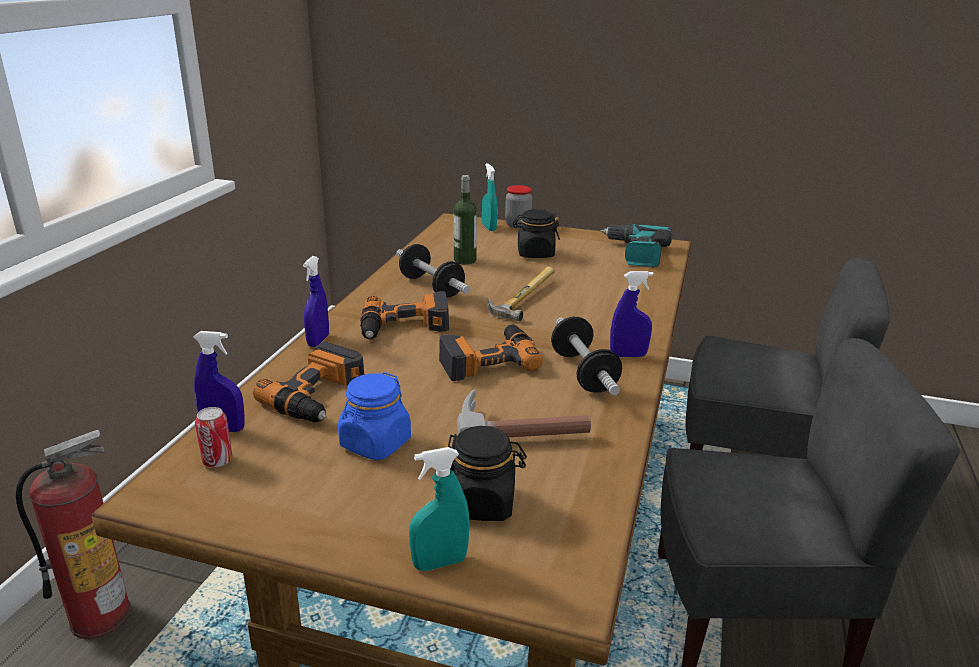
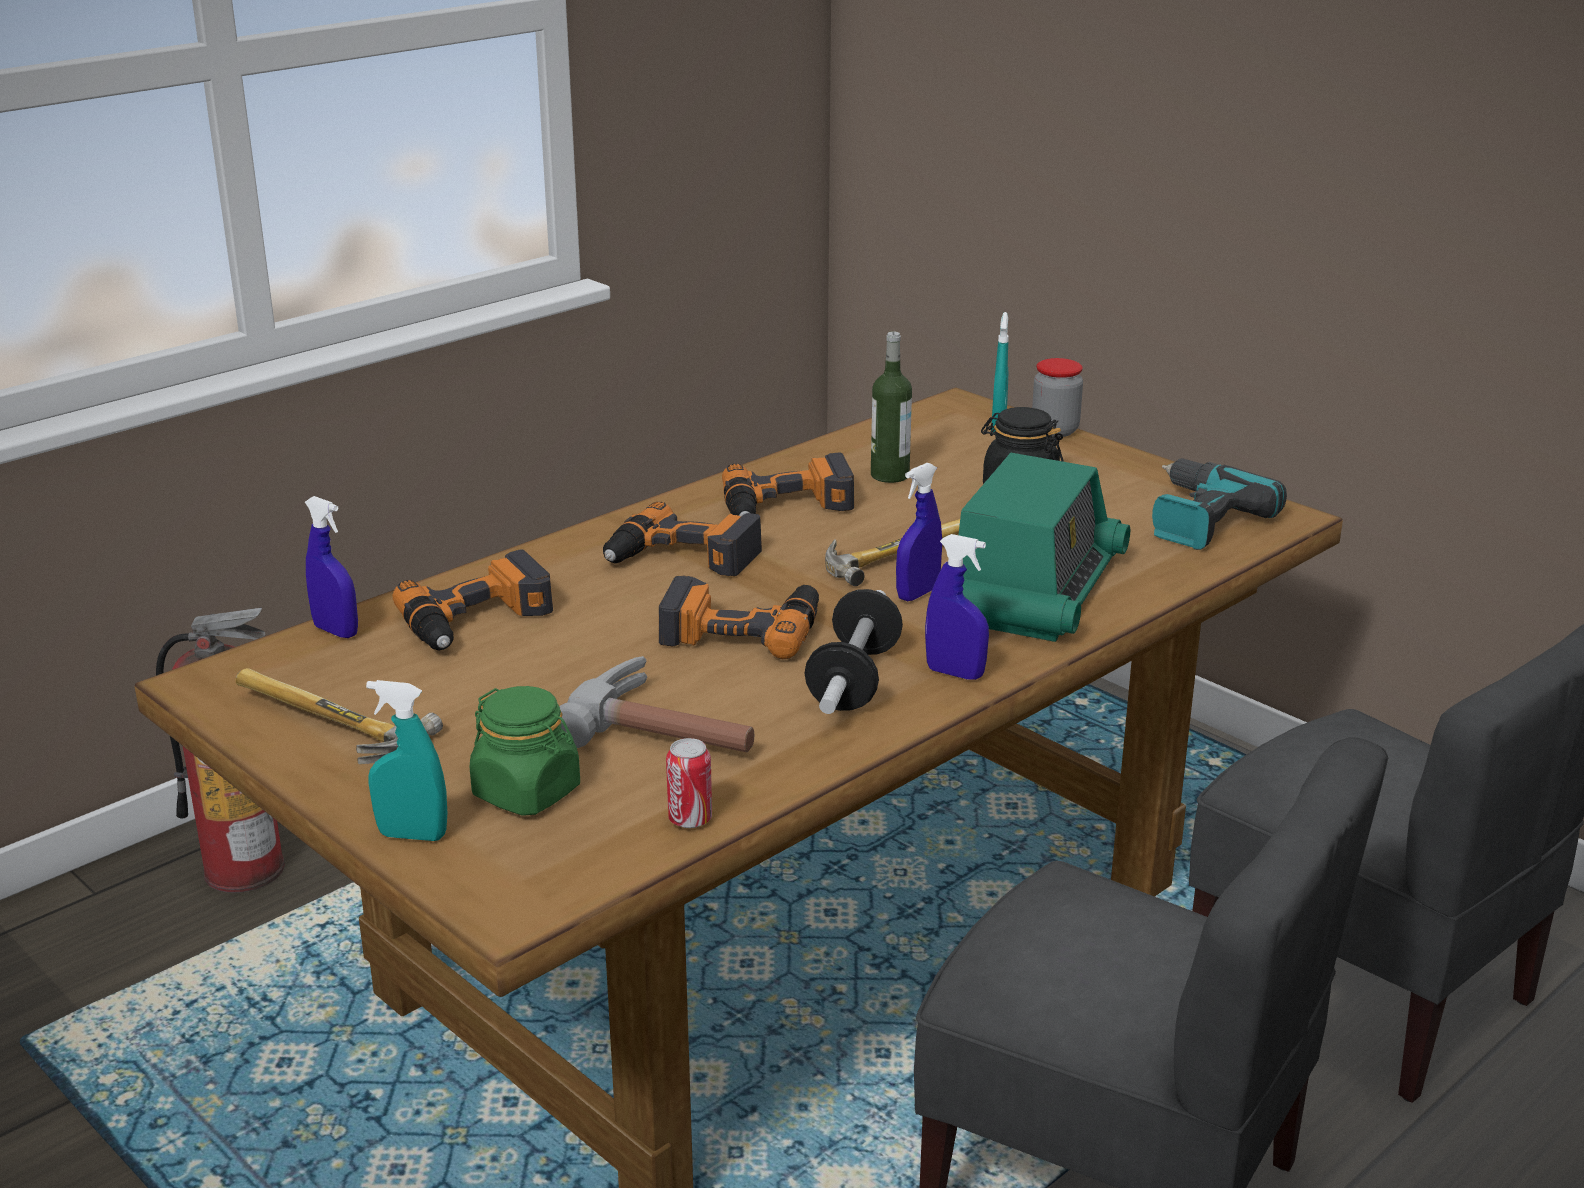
camera: 30 degrees right, 0 degrees up
(217, 461) = (296, 665): can -> can (690, 819)
(286, 502) = (323, 728): none -> hammer
(318, 341) = (550, 551): blue spray bottle -> blue spray bottle (917, 594)
(375, 444) = (481, 694): blue jar -> none
(431, 287) = (788, 507): dumbbell -> power drill
(482, 503) = (527, 792): black jar -> green jar
(610, 303) = (1036, 591): none -> radio

